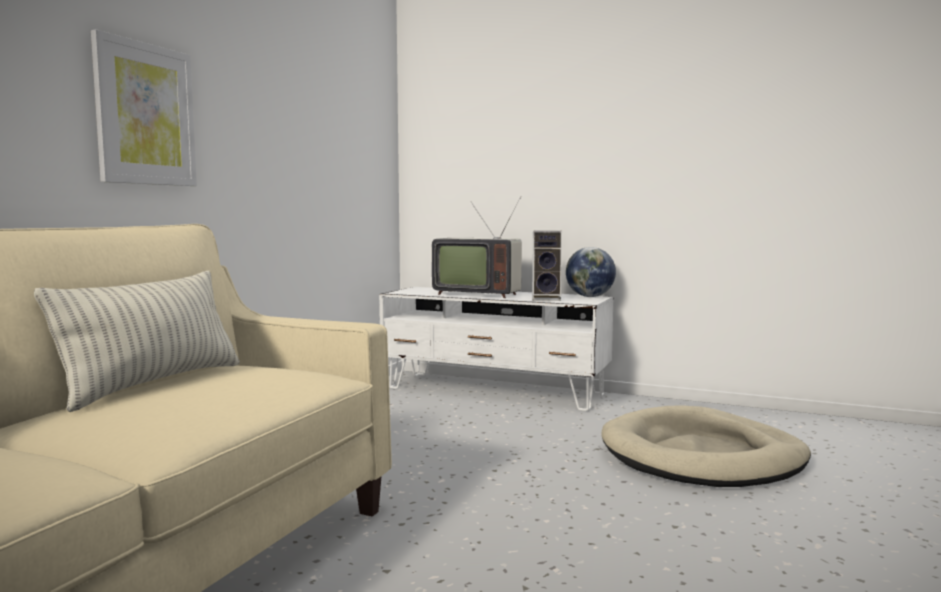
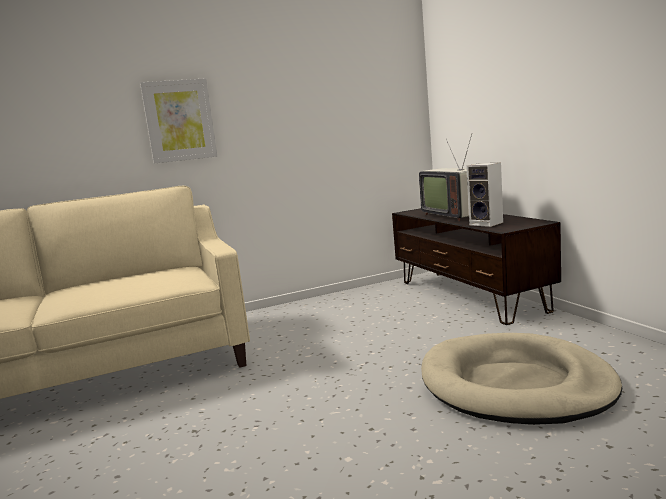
camera: 45 degrees right, 5 degrees up
(154, 384) = (126, 276): pillow -> none
(494, 391) = (469, 296): white tv stand -> brown tv stand
(589, 296) = (533, 222): globe -> none

